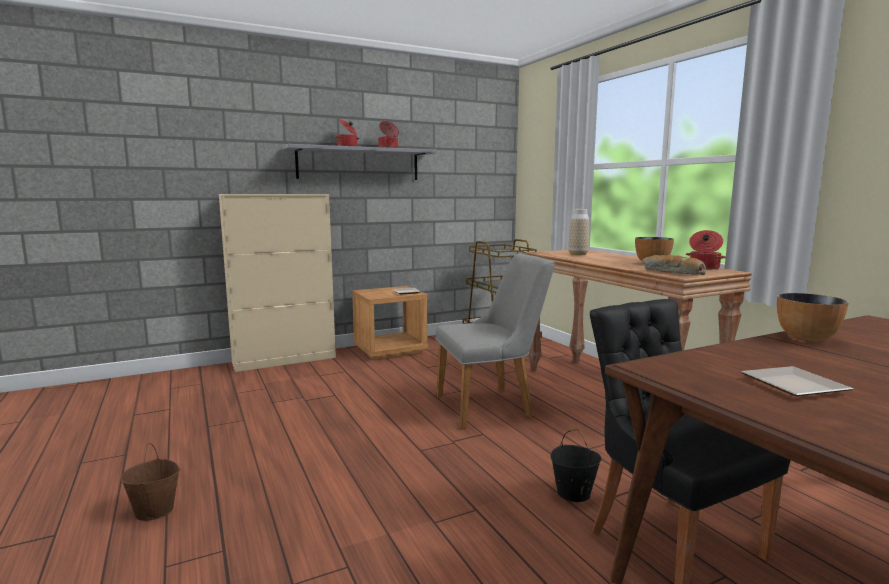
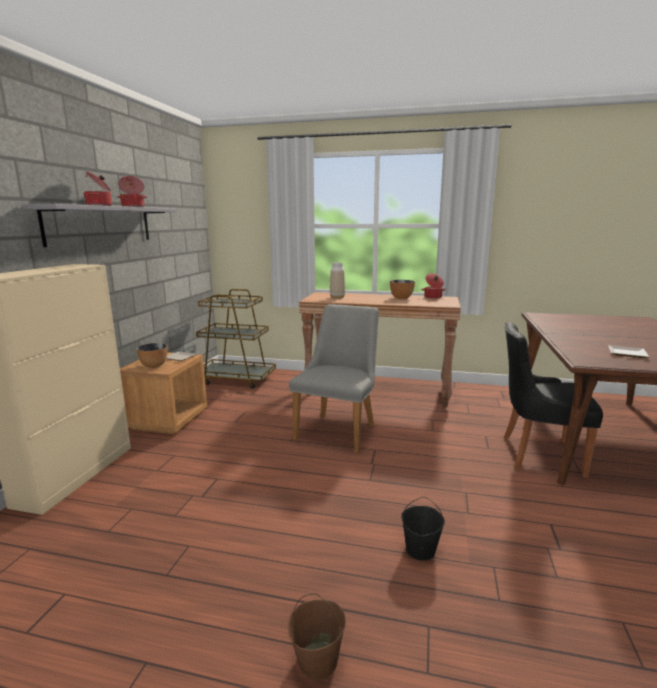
camera: 50 degrees left, 5 degrees up
(573, 493) = (475, 456): black bucket -> black bucket (420, 550)
(671, 272) = (438, 303): bread -> none
(806, 338) = (555, 330): bowl -> bowl (154, 366)

